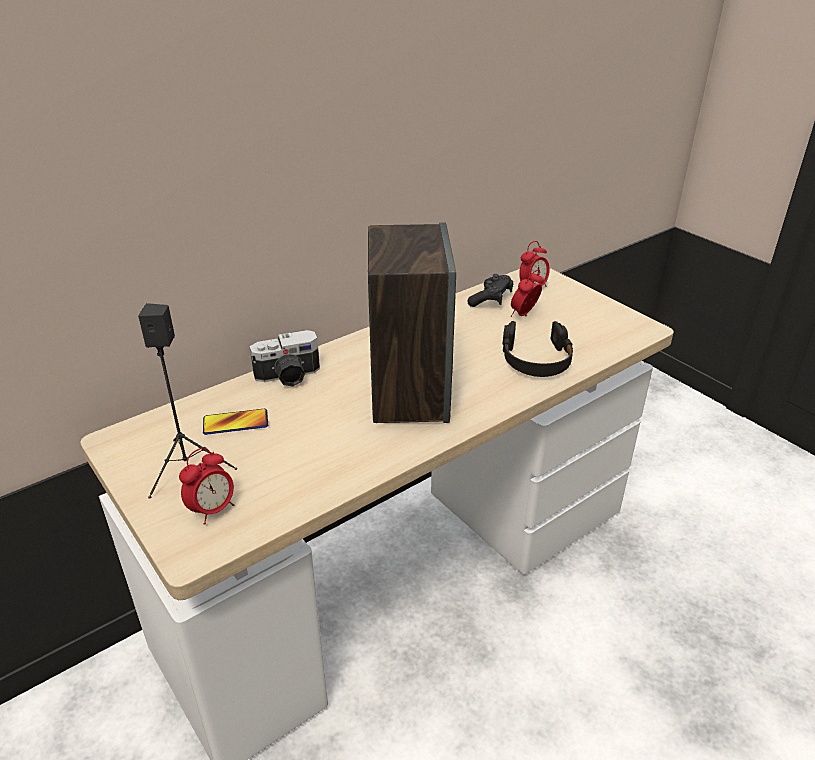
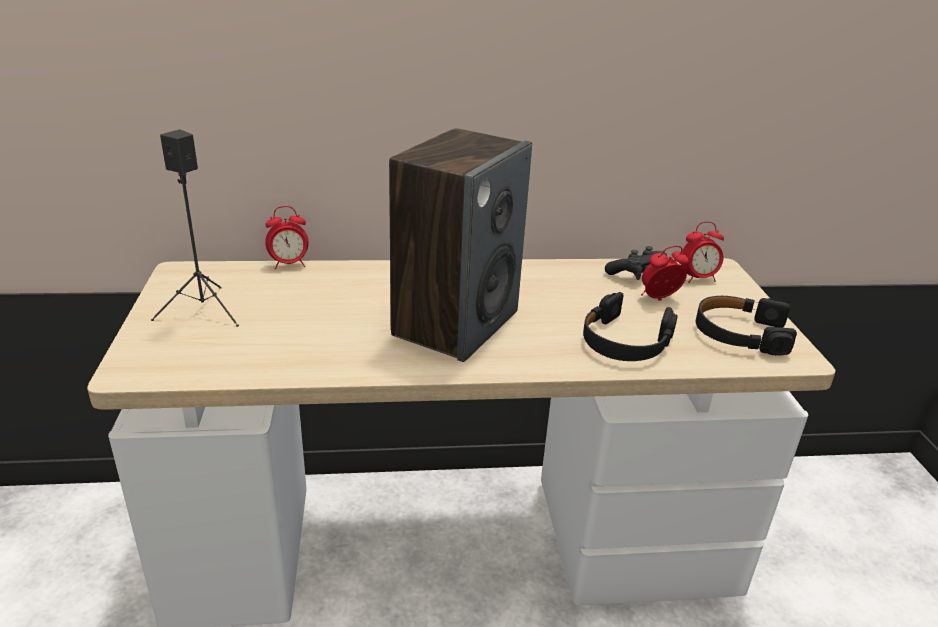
camera: 30 degrees right, 5 degrees down
(212, 510) = (183, 348): alarm clock -> alarm clock (289, 264)
(236, 423) = (280, 292): phone -> none
(288, 377) = (365, 274): camera -> none
(598, 323) = (740, 333): none -> black headphones

